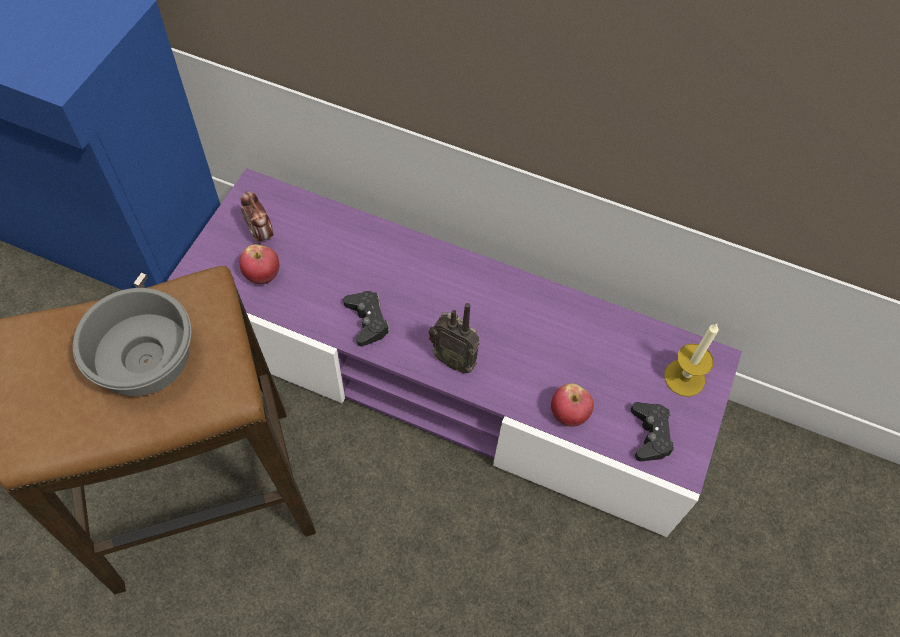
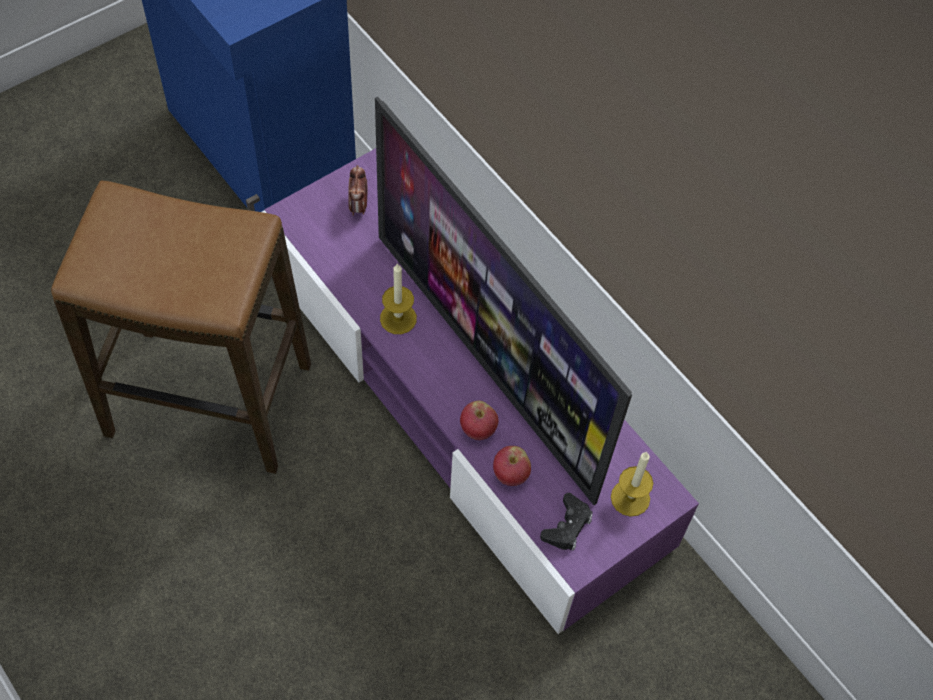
camera: 30 degrees right, 0 degrees up
(143, 363) = (182, 258): grey bowl -> none
(263, 275) = (339, 241): apple -> apple (478, 430)
(367, 321) = (398, 318): black game controller -> candle
(454, 359) = (447, 383): radio -> none
(477, 319) = (488, 362): none -> television

